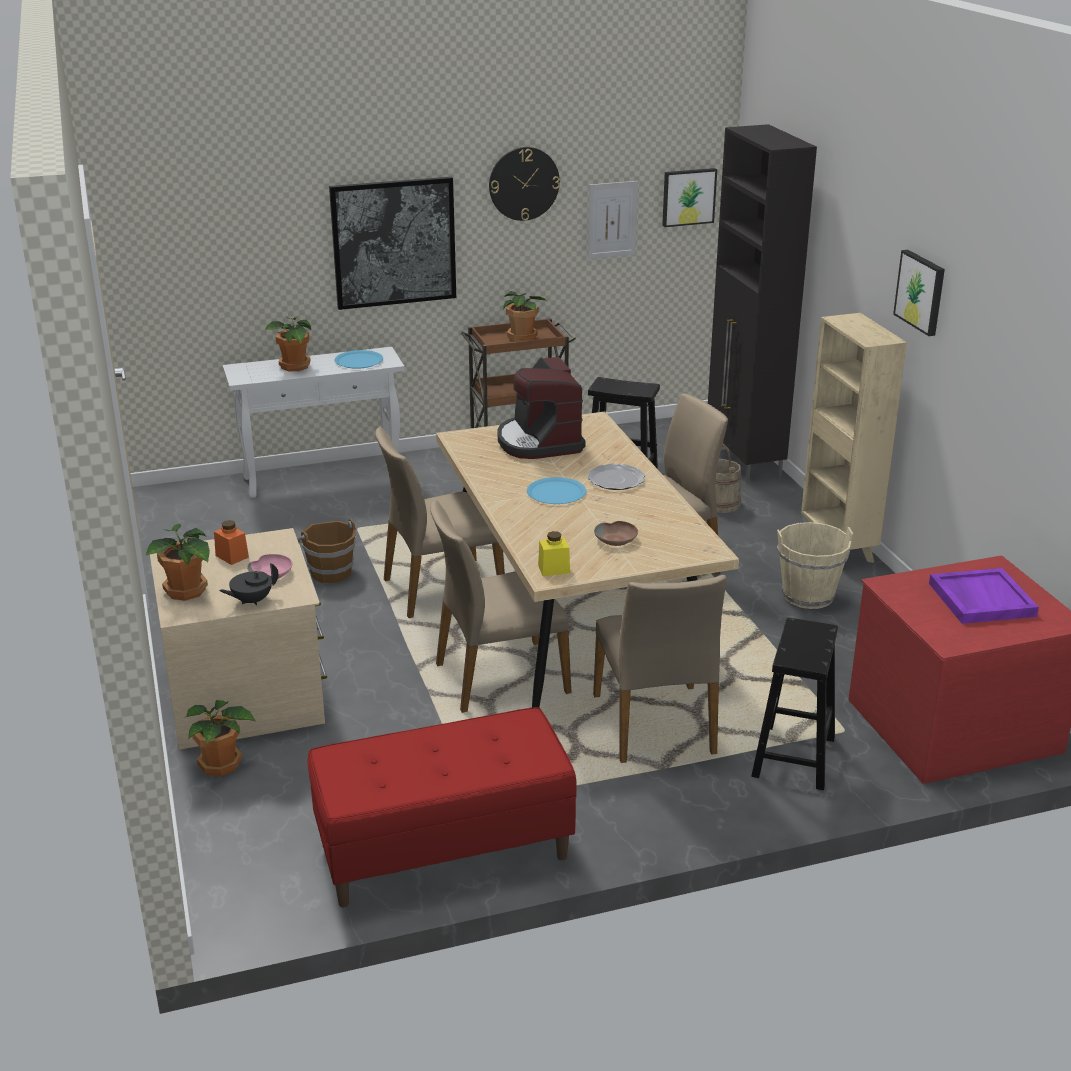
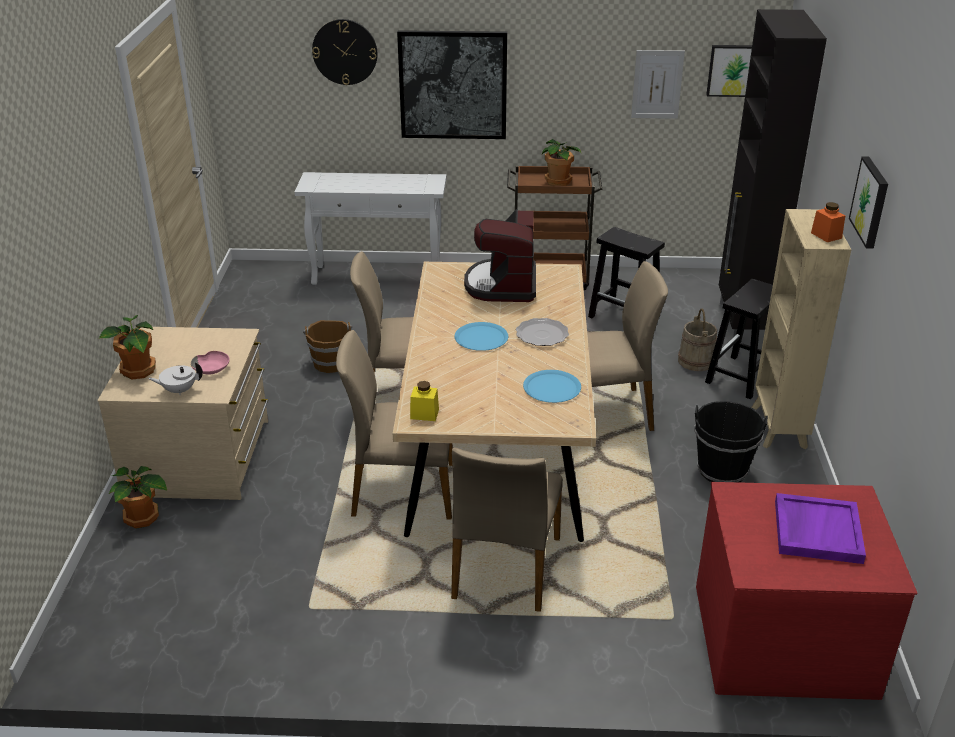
camera: 20 degrees right, 5 degrees up
(232, 556) = (194, 346): orange jar -> orange jar (826, 235)
(251, 601) = (179, 390): black teapot -> white teapot
(294, 367) = (356, 182): potted plant -> none
(358, 361) = (410, 184): blue plate -> blue plate (552, 387)
(443, 850) = (256, 643): red bench -> none
(524, 183) = (574, 43): wall clock -> wall clock (345, 52)
(616, 540) = (499, 395): brown bowl -> none
(794, 758) = (608, 634): black stool -> black stool (741, 377)
(808, 596) = (722, 470): beige bucket -> black bucket

